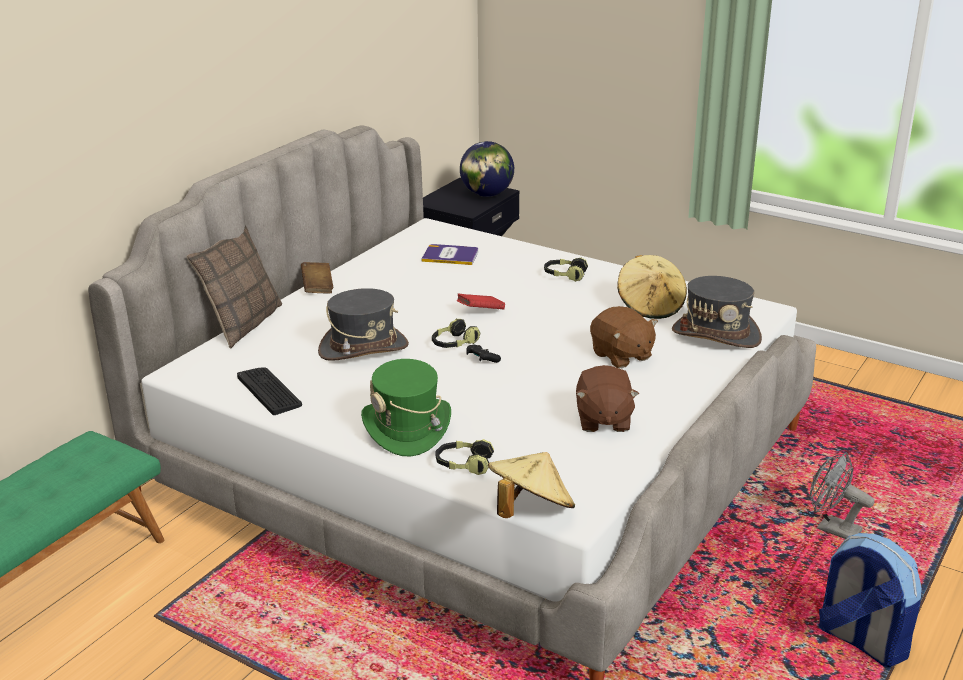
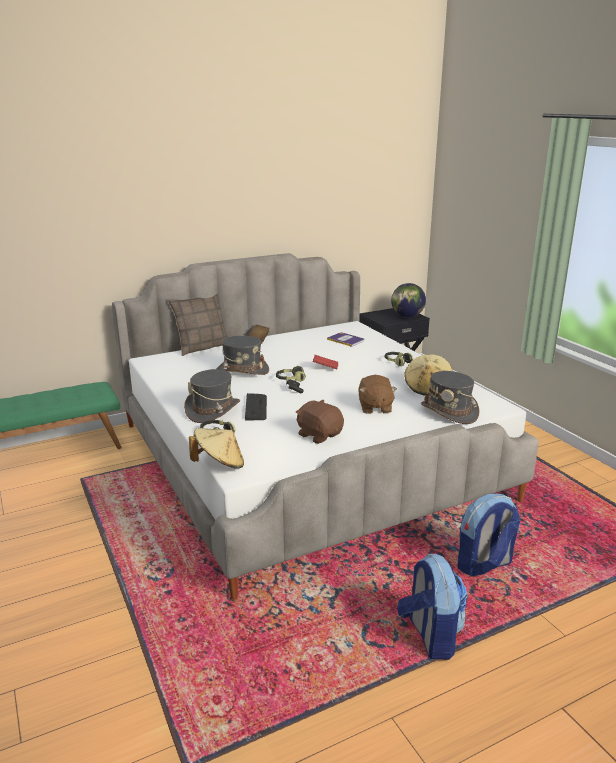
camera: 30 degrees right, 5 degrees down
(269, 391) = (173, 377): keyboard -> keyboard (256, 407)
(407, 428) = (213, 410): green hat -> grey hat
(603, 420) = (319, 435): brown plush toy -> brown plush toy turned 105 degrees clockwise
(831, 528) = (484, 565): grey fan -> backpack

